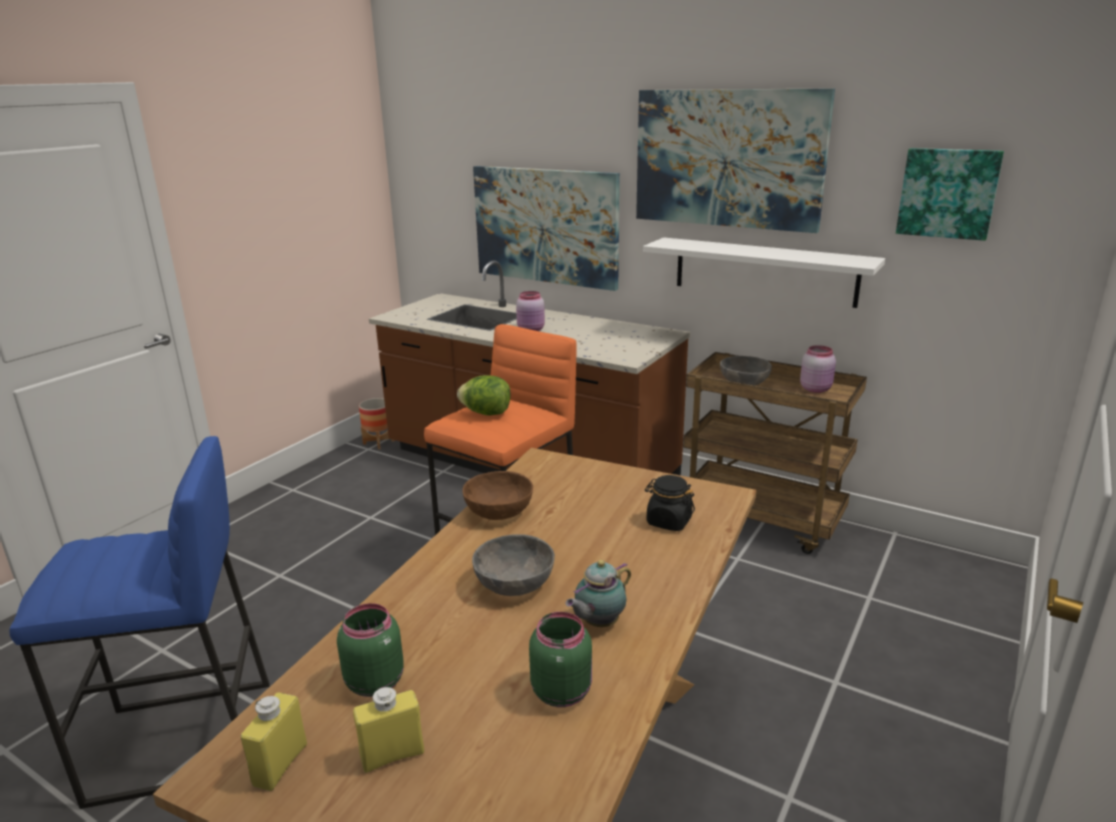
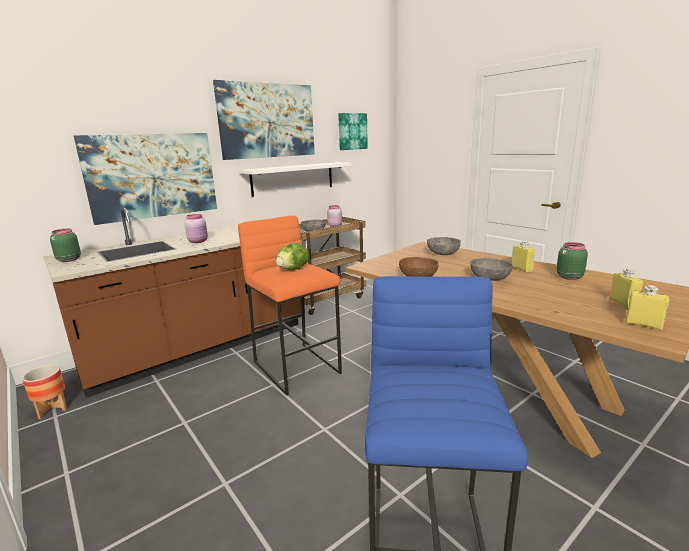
camera: 70 degrees left, 5 degrees down
(374, 681) = (572, 306): green jar -> green jar (68, 260)
(598, 623) = (521, 269): teapot -> yellow bottle
(668, 521) = (443, 253): black jar -> grey bowl

